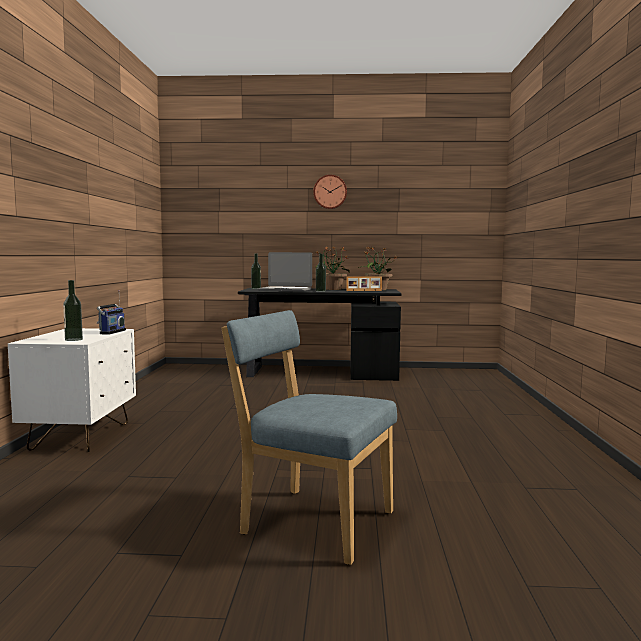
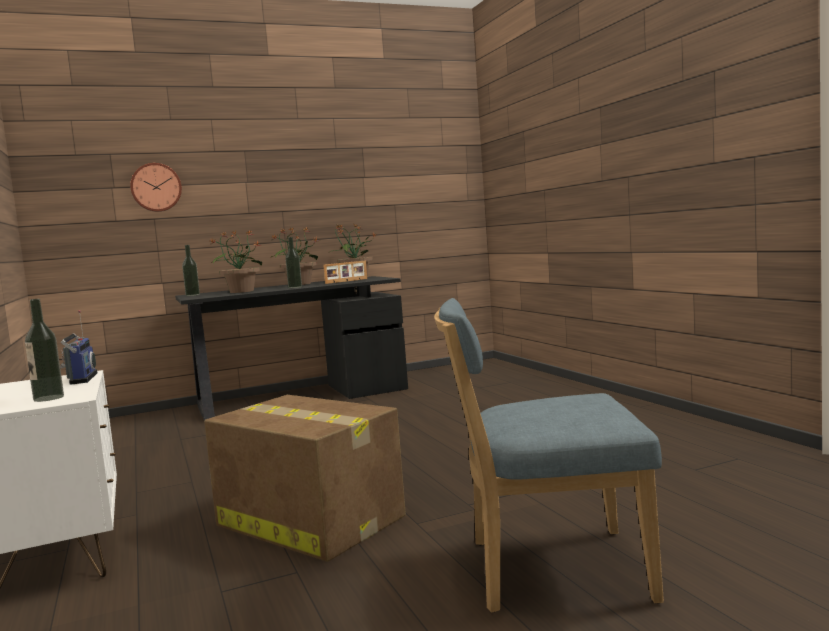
camera: 25 degrees left, 0 degrees up
(220, 450) = (308, 520): none -> cardboard box
(285, 290) = (241, 291): laptop -> potted plant
(330, 192) = (275, 155): wall clock -> wall clock (156, 187)

